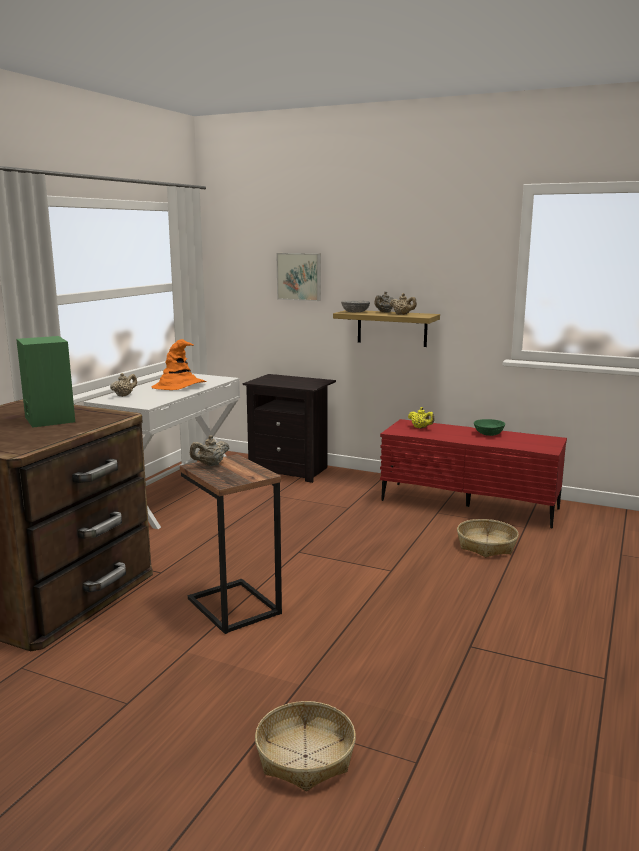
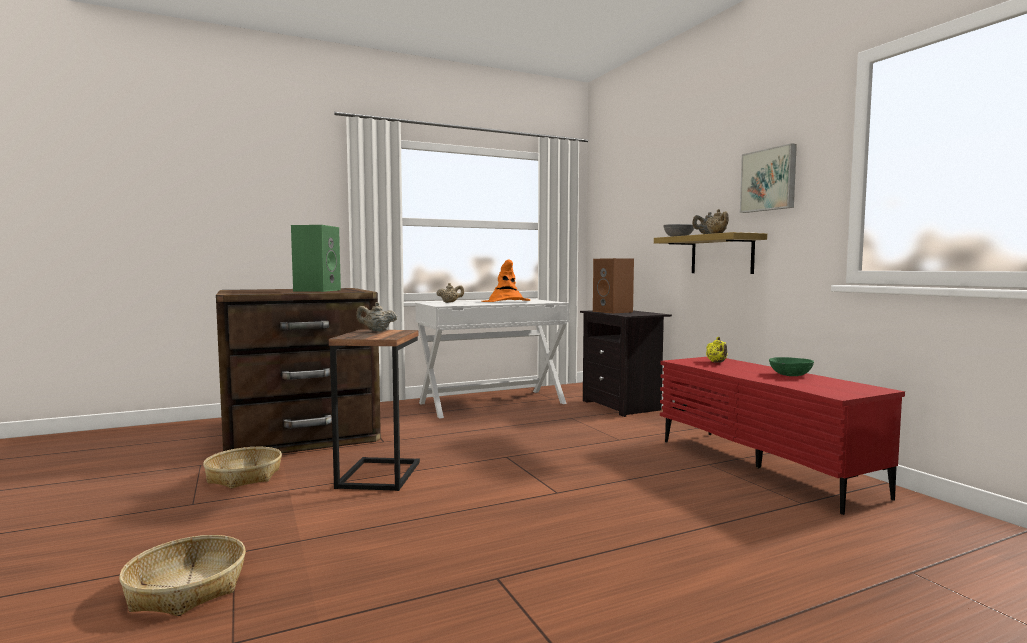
camera: 40 degrees right, 10 degrees down
(279, 381) = (613, 311): none -> brown speaker
(299, 276) = (649, 210): picture -> picture (769, 180)
(486, 545) = (710, 504): basket -> basket (244, 476)

